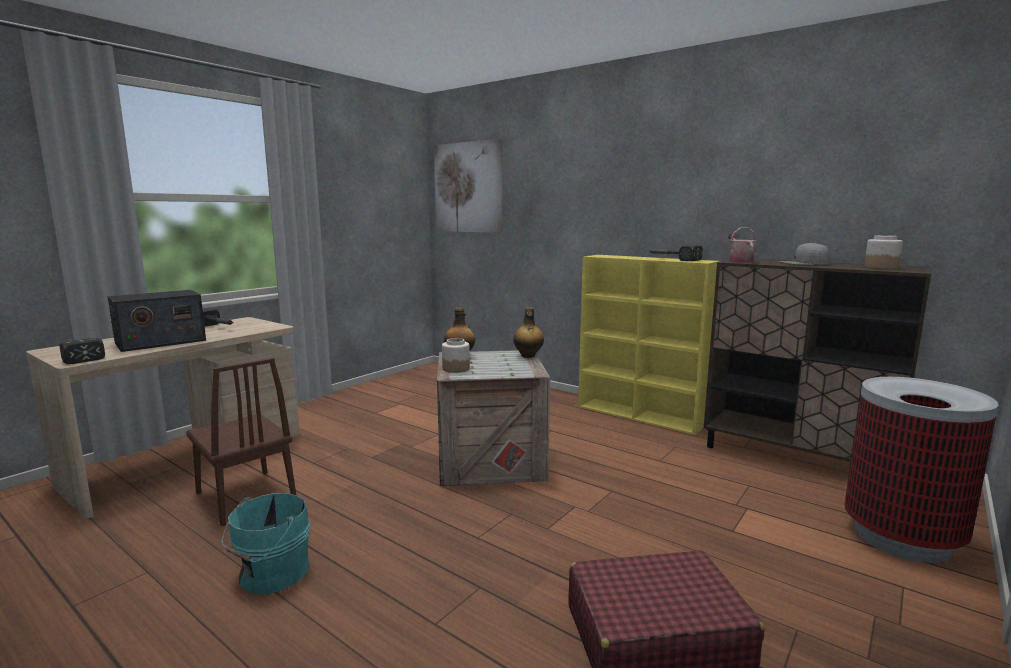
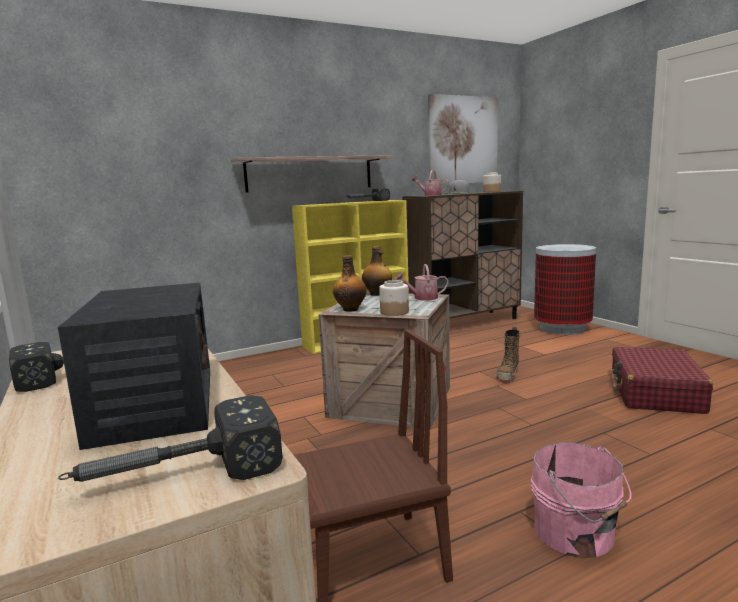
camera: 65 degrees left, 0 degrees up
(271, 574) = (576, 534): turquoise bucket -> pink bucket
(468, 187) = (89, 134): picture -> picture (463, 140)
(522, 370) = (422, 298): none -> watering can
(616, 510) = (508, 375): none -> boot
(623, 223) = (310, 174): none -> shelf

